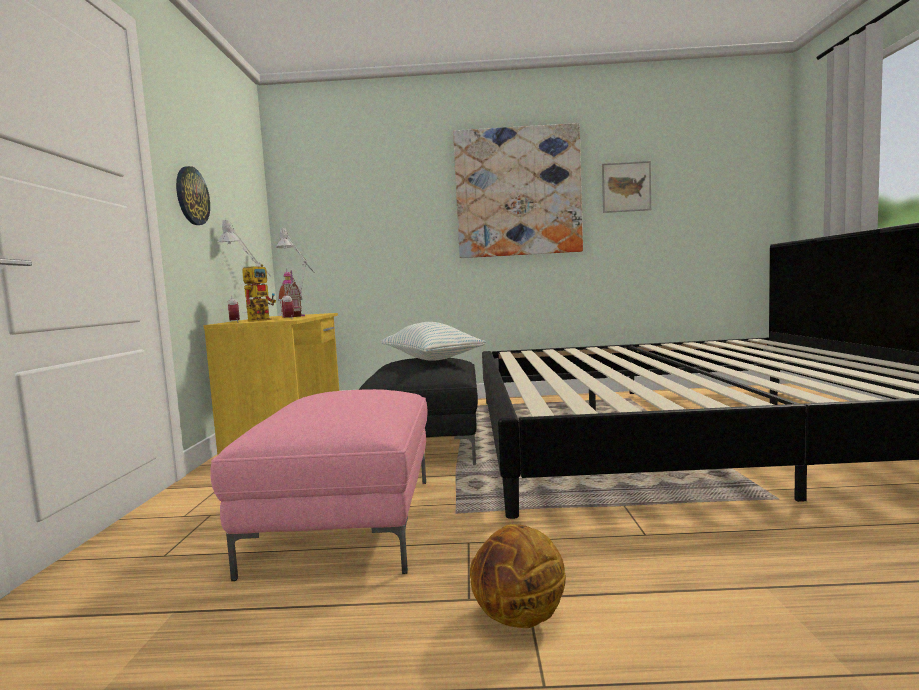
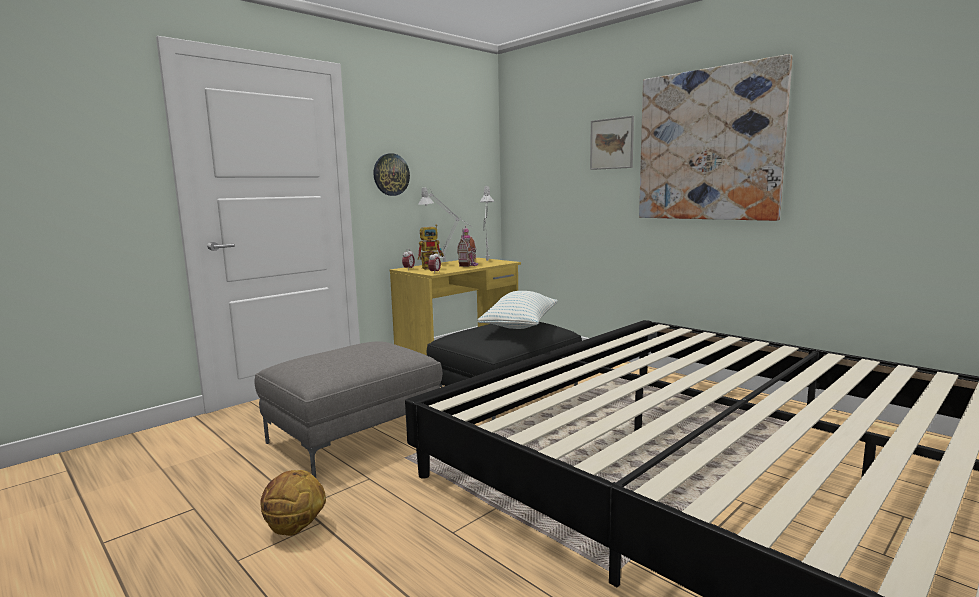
camera: 45 degrees right, 5 degrees up
(345, 522) = (355, 434): pink ottoman -> grey ottoman
(626, 187) = (854, 136): picture -> picture (611, 143)

